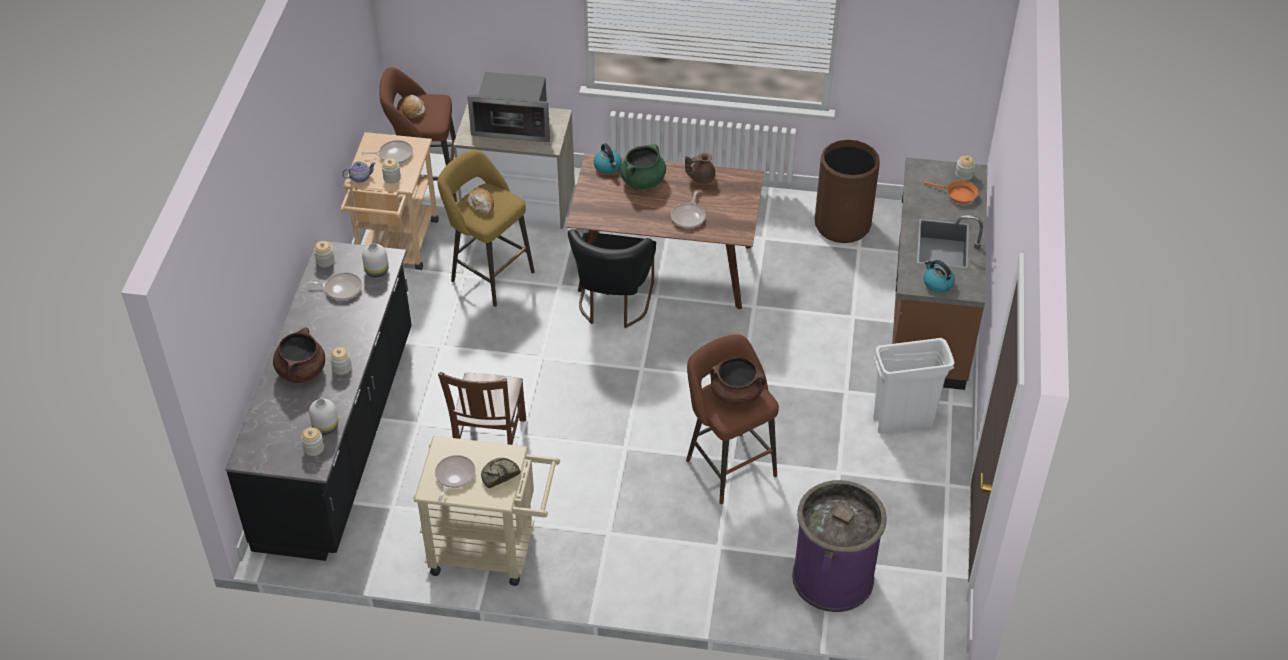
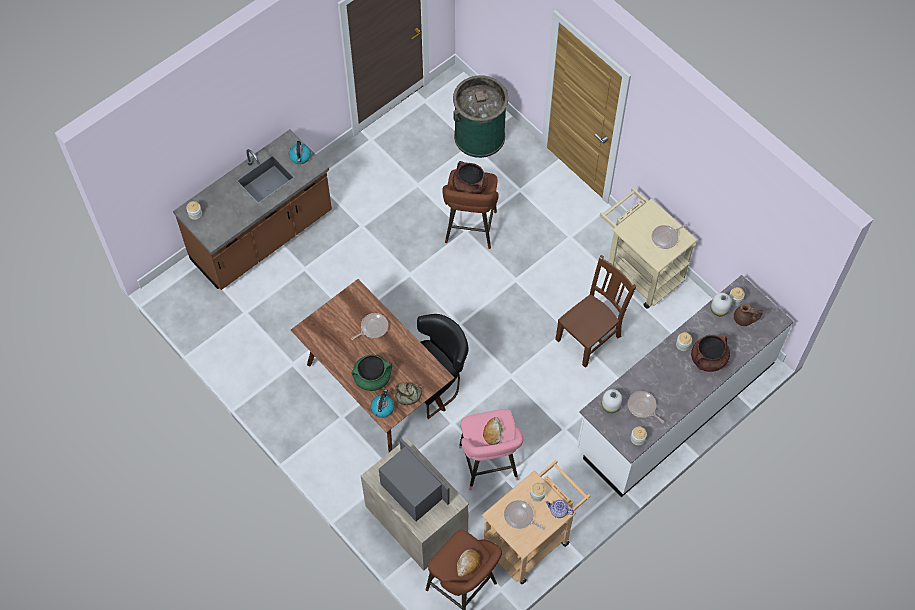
camera: 140 degrees left, 15 degrees up
(338, 437) = (675, 406): black counter -> white counter
(489, 274) = (489, 467): yellow stool -> pink stool
(499, 474) = (641, 221): bread -> bread (408, 395)
(700, 177) = (334, 353): brown teapot -> brown teapot (744, 319)
(833, 577) = (479, 136): purple trash can -> green trash can
(842, 224) = (234, 337): brown trash can -> none
(903, 422) = (352, 187): white trash can -> none
(958, 195) = (216, 203): orange frying pan -> none

